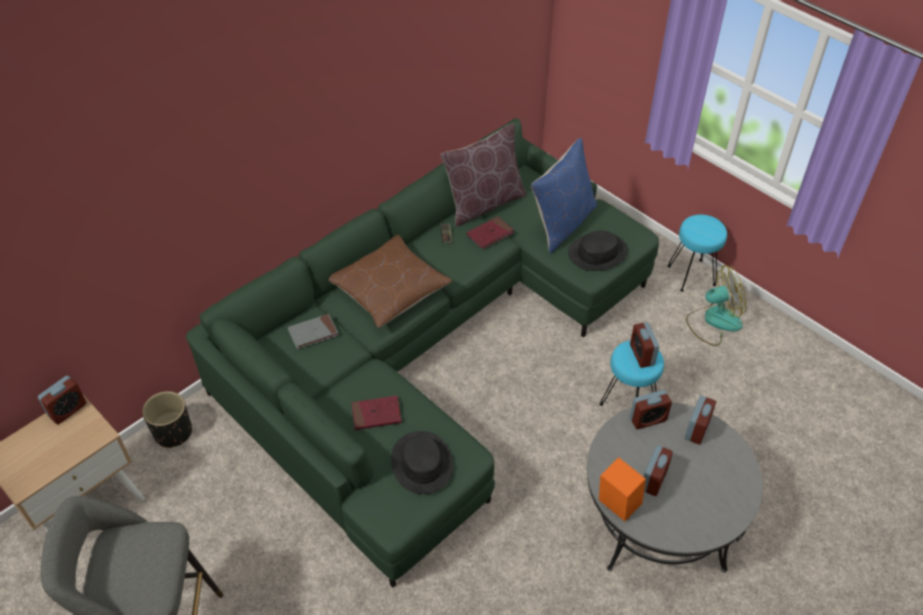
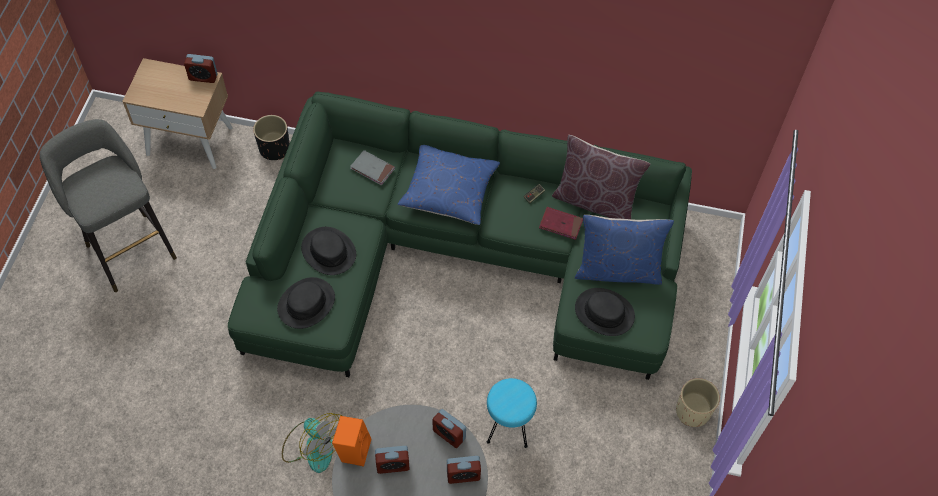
camera: 55 degrees right, 10 degrees up
(376, 414) = (329, 251): red book -> black hat
(390, 290) = (449, 191): brown pillow -> blue pillow
(642, 355) = (517, 400): alarm clock -> none
(692, 275) = (693, 411): turquoise stool -> beige planter
(713, 321) = (650, 453): fan -> fan (313, 446)

